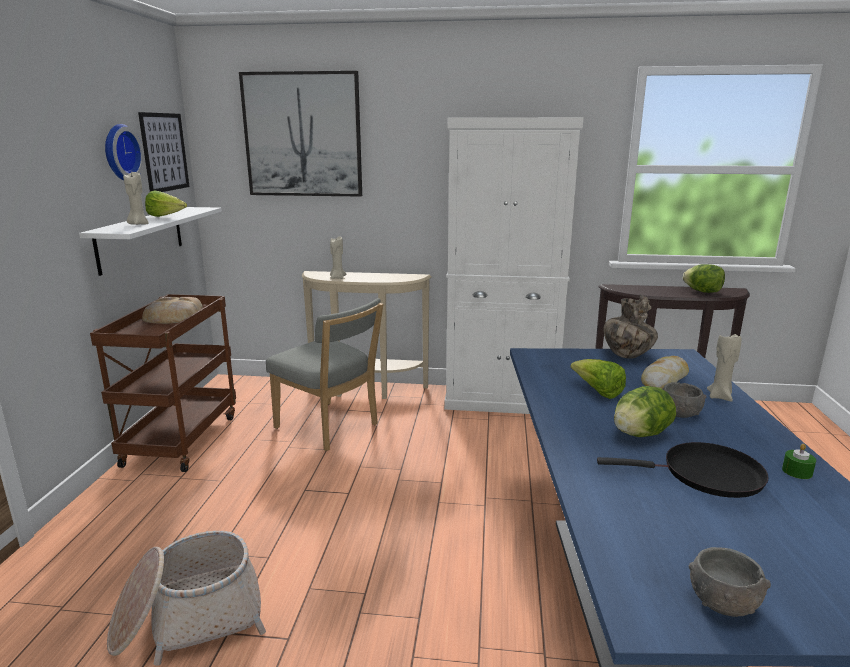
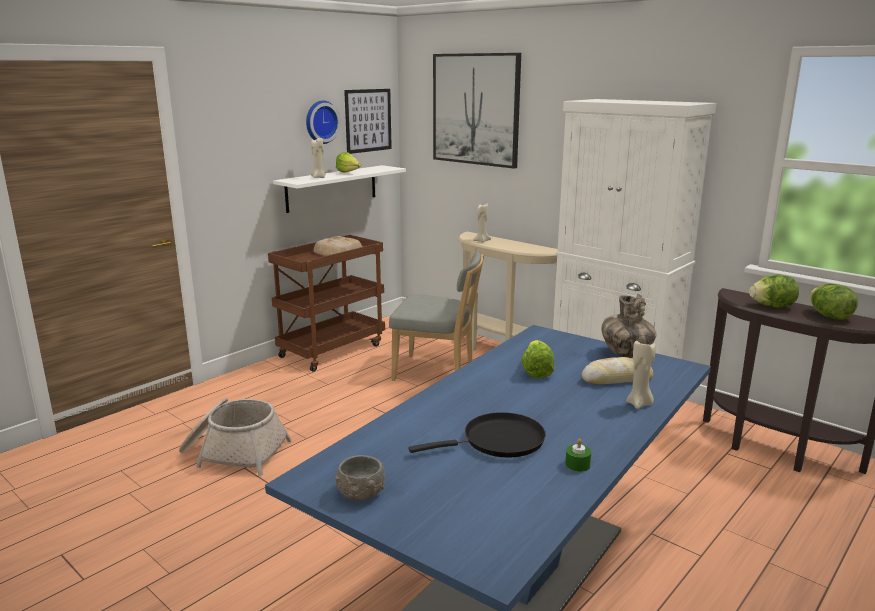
camera: 35 degrees right, 0 degrees up
(330, 428) = (437, 371): grey chair -> grey chair turned 60 degrees counterclockwise
(640, 434) = (507, 405): lettuce -> lettuce (772, 306)
(679, 413) = (572, 403): grey bowl -> none
(705, 475) = (498, 441): black frying pan -> black frying pan turned 60 degrees counterclockwise

